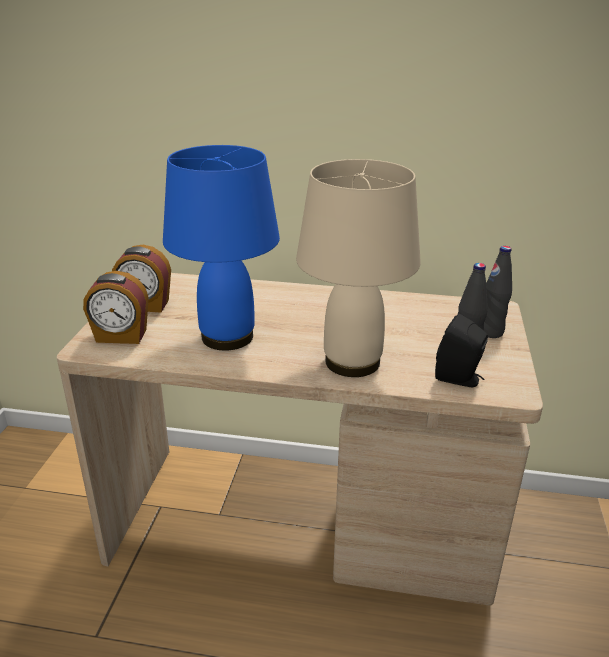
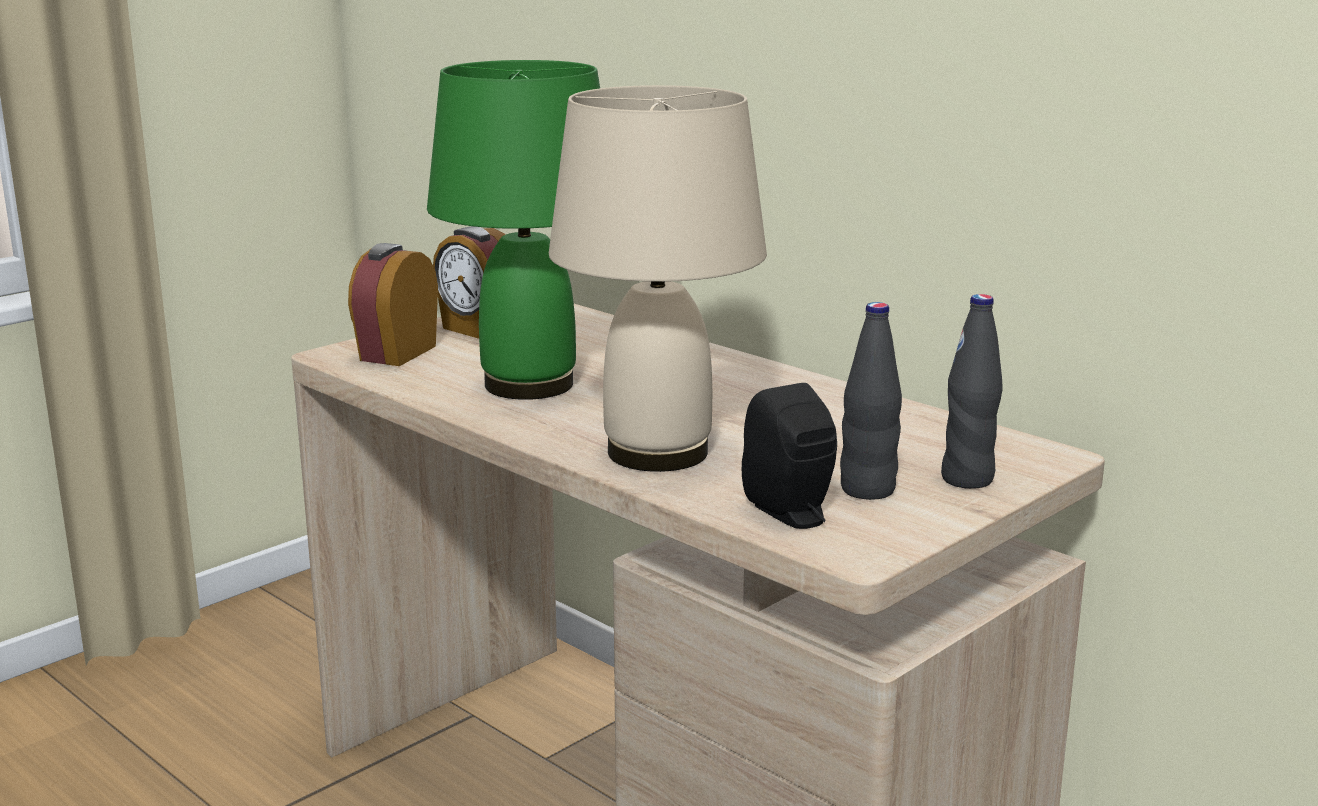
camera: 35 degrees right, 10 degrees down
(121, 336) = (396, 353): alarm clock -> alarm clock turned 75 degrees clockwise
(228, 337) = (529, 386): blue table lamp -> green table lamp

